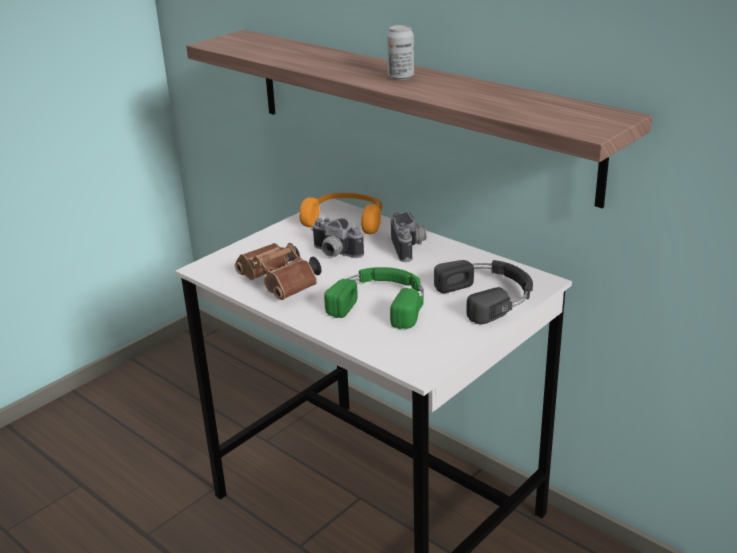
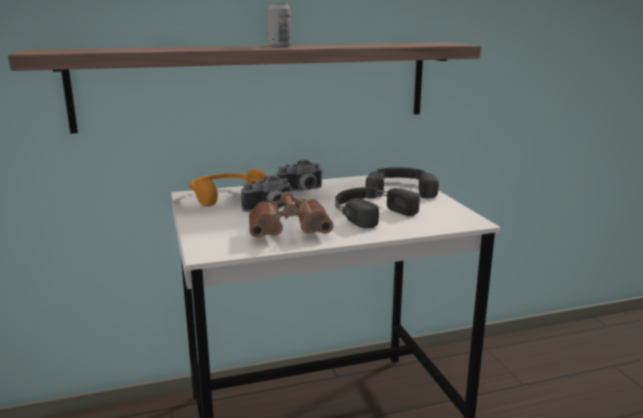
camera: 60 degrees left, 10 degrees down
(381, 303) = (369, 212): green headphones -> black headphones
(410, 248) = (302, 190): camera -> camera turned 135 degrees clockwise

